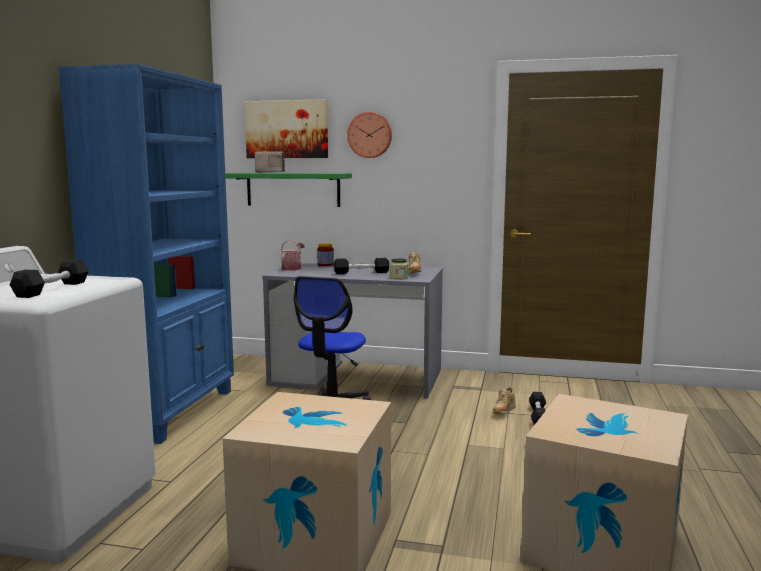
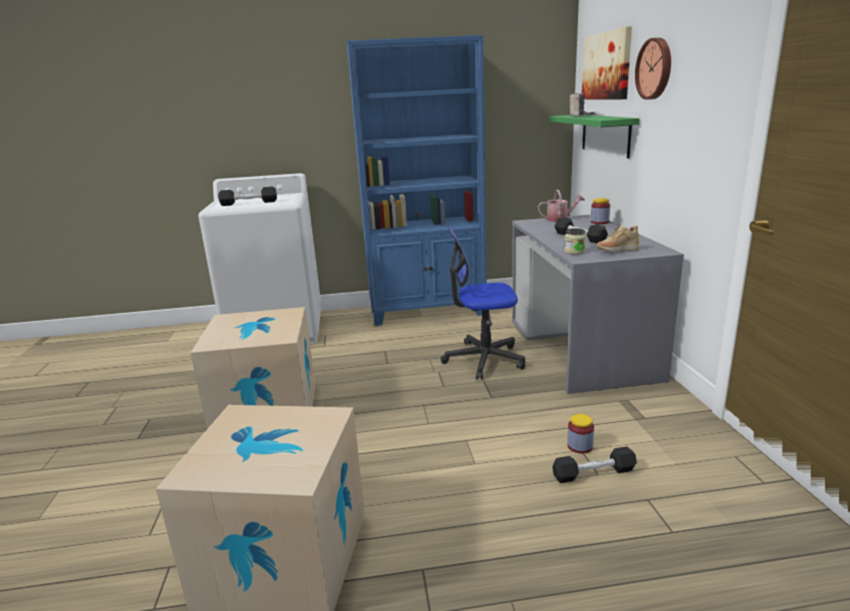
camera: 70 degrees right, 10 degrees up
(503, 412) = (580, 446): beige shoe -> jar

